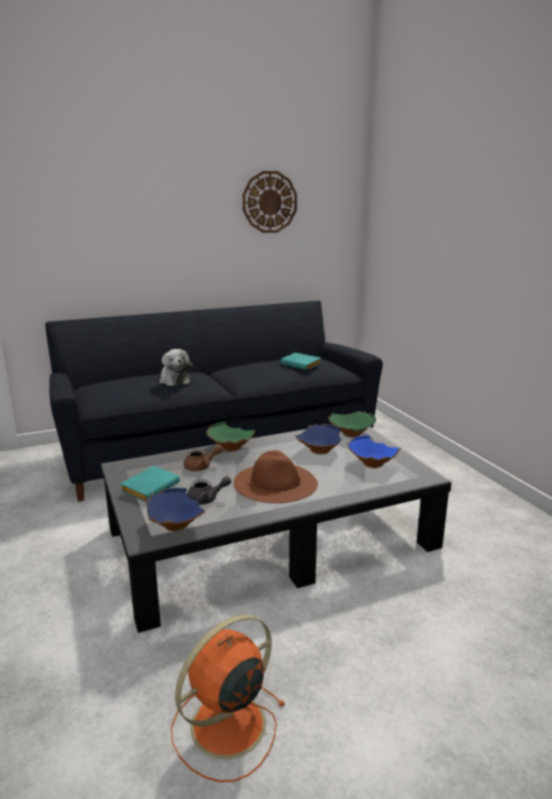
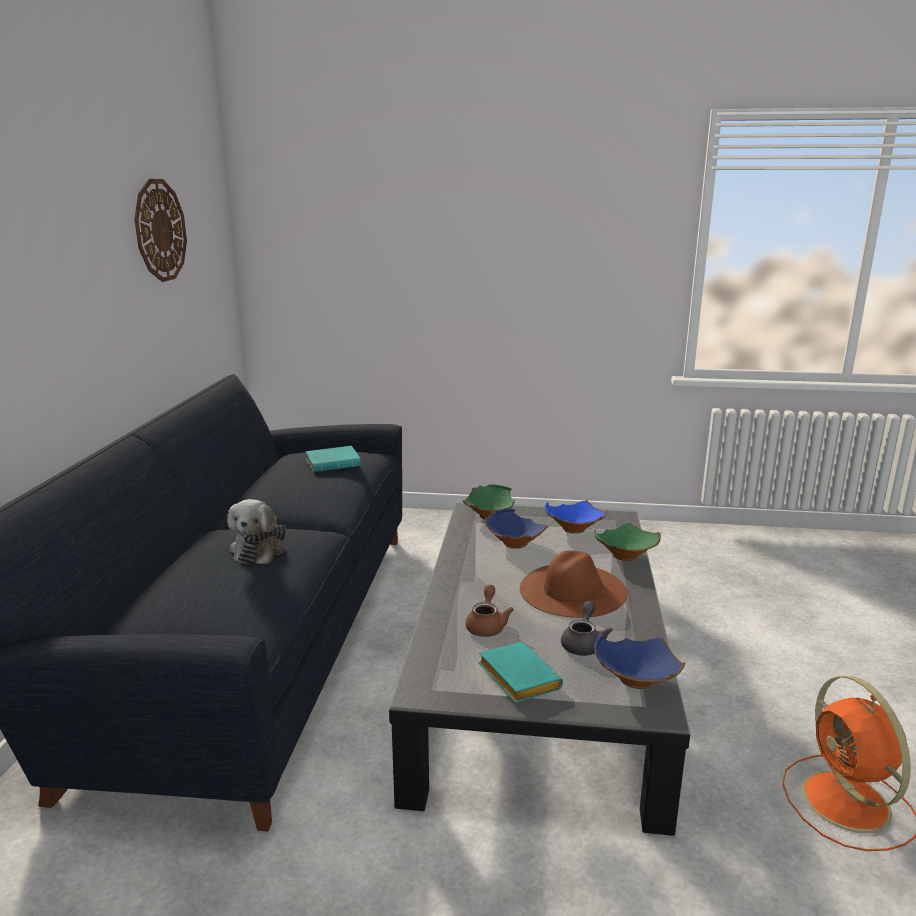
camera: 60 degrees left, 0 degrees up
(174, 380) = (260, 549): plush toy -> plush toy turned 90 degrees clockwise
(230, 448) = (451, 592): green bowl -> green bowl (625, 556)

